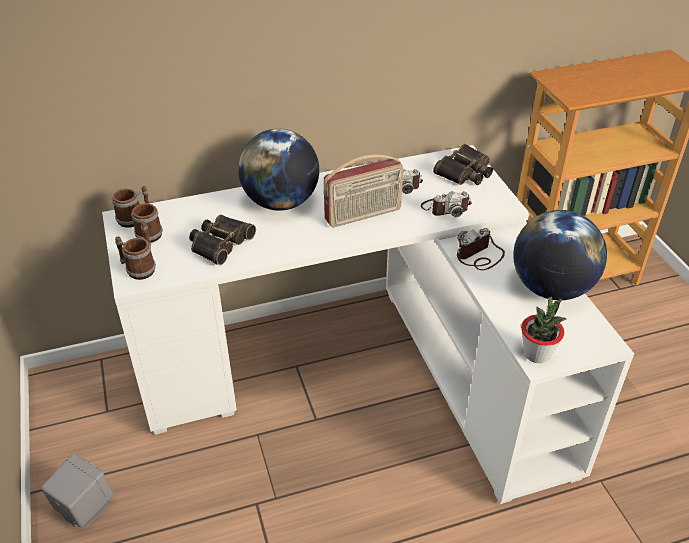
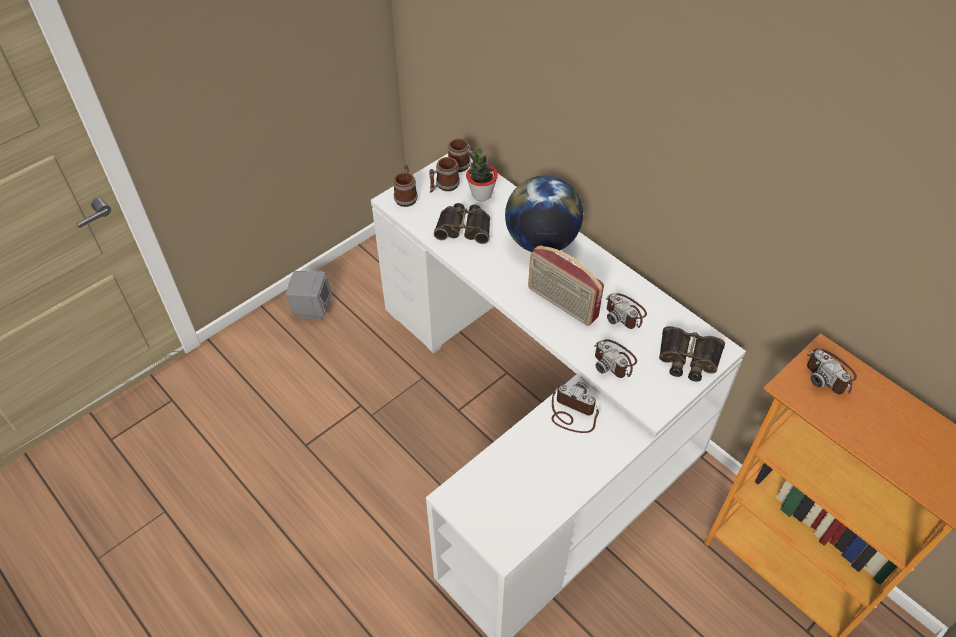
camera: 65 degrees right, 10 degrees up
(536, 354) = (460, 494): potted plant -> potted plant (481, 195)
(551, 288) = (559, 485): globe -> none
(568, 80) = (830, 374): none -> camera

